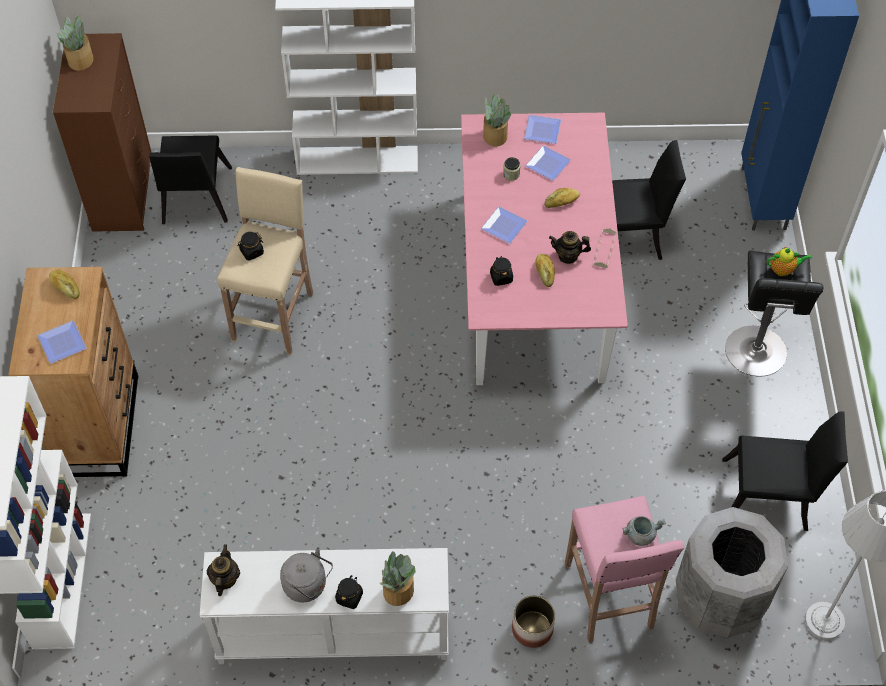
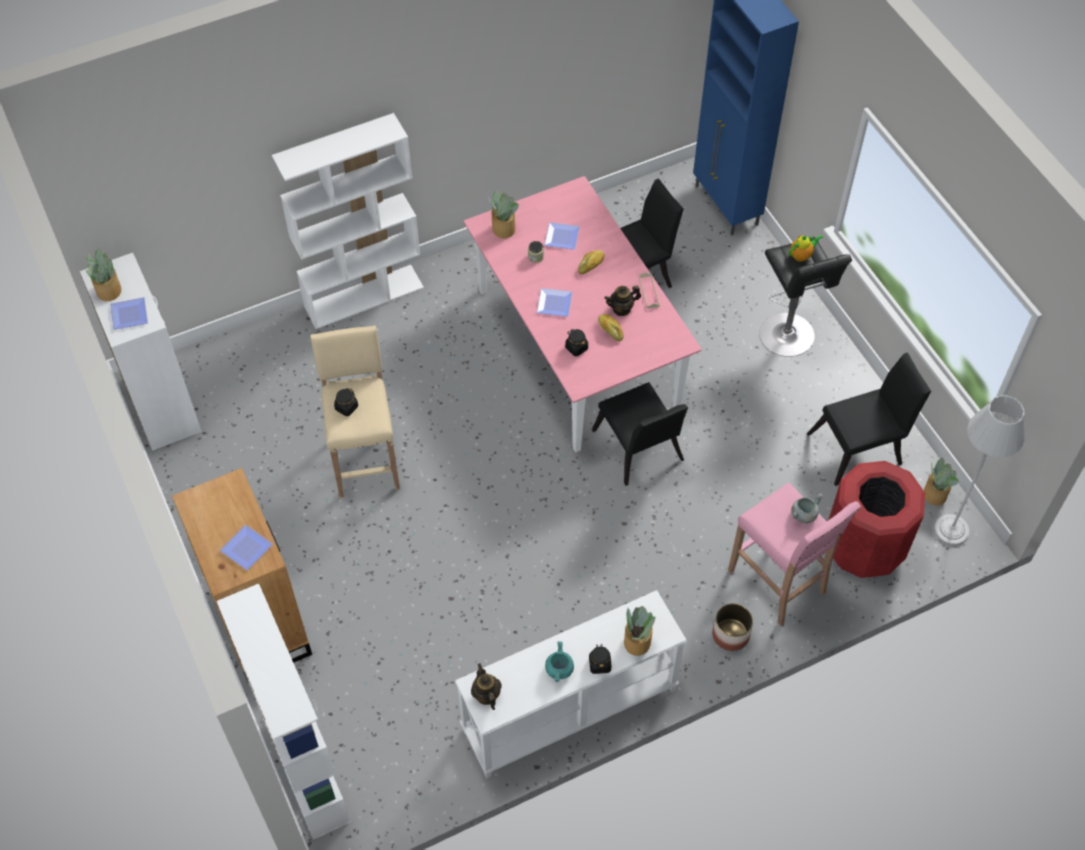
camera: 25 degrees left, 0 degrees up
(65, 287) = (219, 498): bread -> none
(123, 192) = (161, 404): brown dresser -> white dresser
(195, 200) = (234, 386): black chair -> black chair (639, 450)
(307, 586) = (559, 670): grey kettle -> turquoise cooking pot
(541, 129) = (539, 209): plate -> plate (128, 314)
(719, 598) = (863, 546): grey trash can -> red trash can
(827, 576) = (935, 493): none -> potted plant

